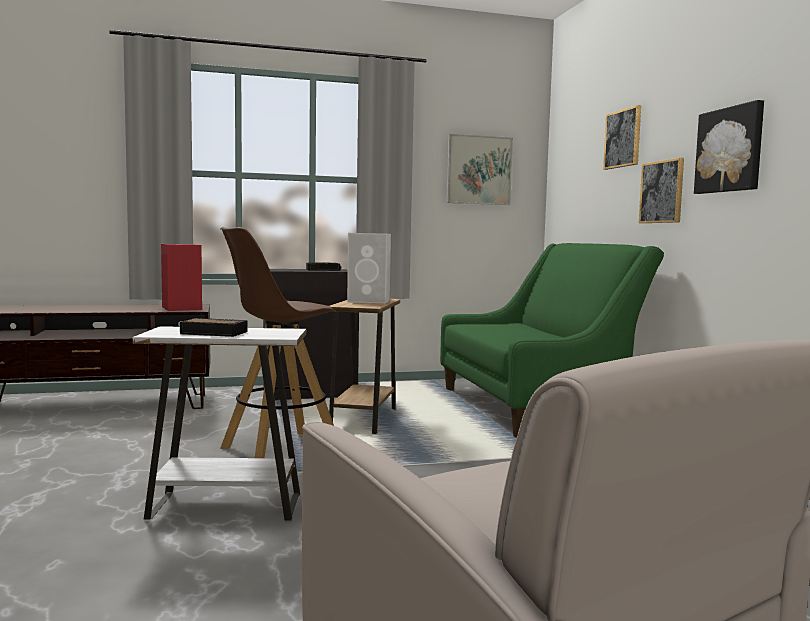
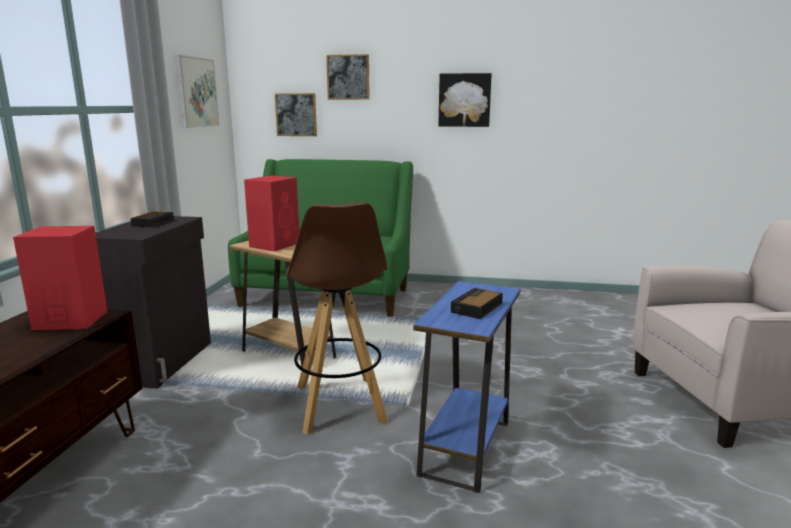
camera: 65 degrees left, 10 degrees up
(226, 506) = (465, 448): white side table -> blue side table
(370, 301) = (275, 244): white speaker -> red speaker
(662, 192) = (399, 122): picture -> picture (296, 114)

